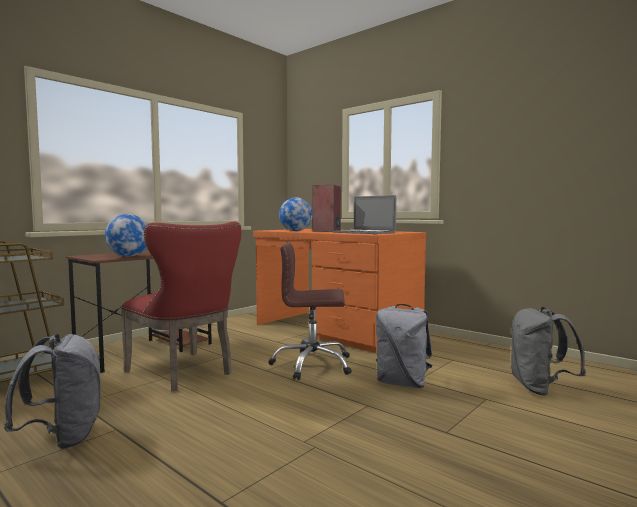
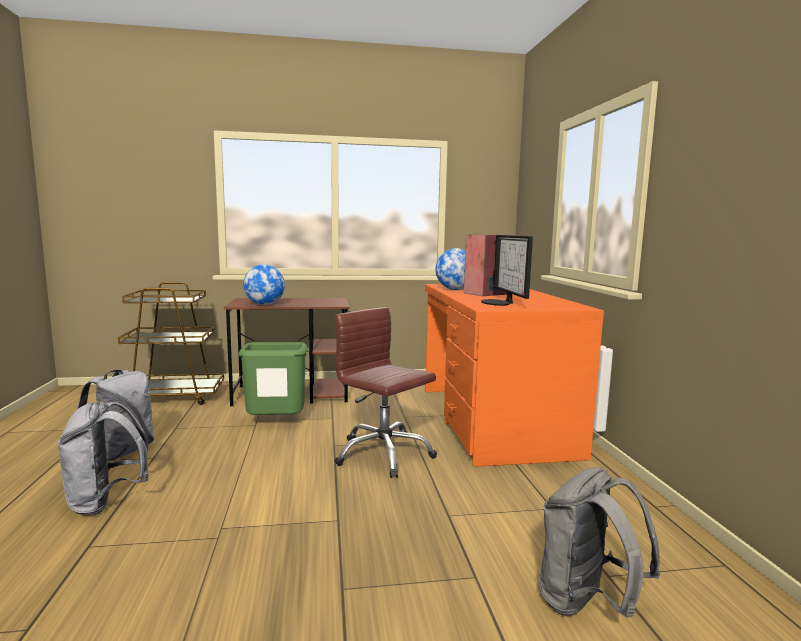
camera: 40 degrees right, 5 degrees up
(185, 373) = (275, 425): red chair -> green trash can
(364, 232) = (500, 303): laptop -> monitor
(402, 383) = (424, 512): grey backpack -> grey backpack (106, 502)

